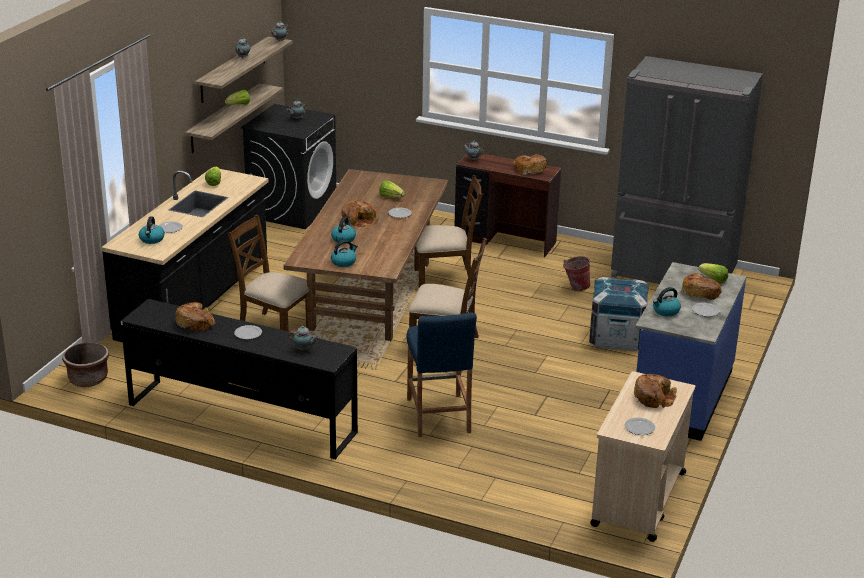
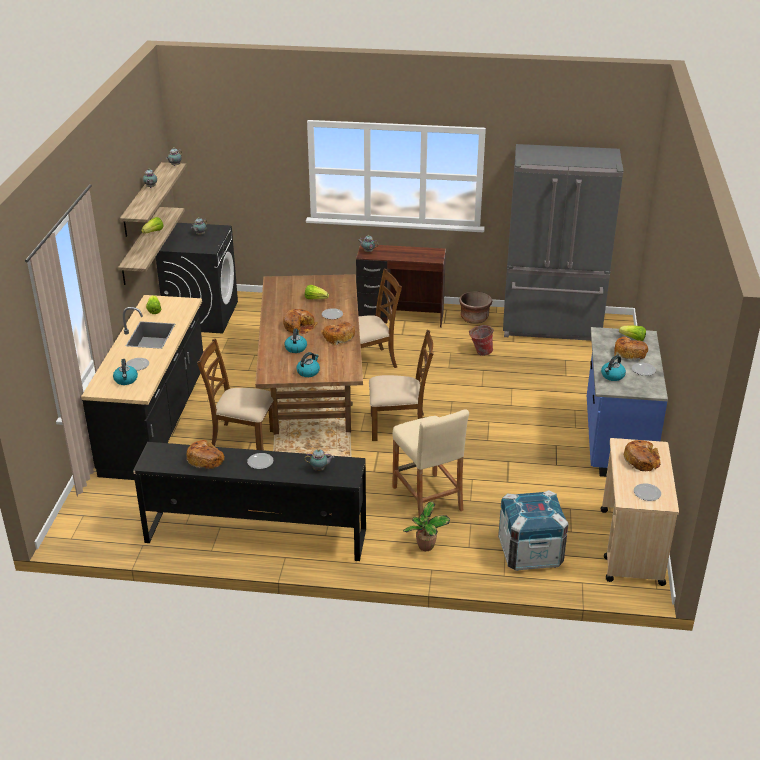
camera: 15 degrees left, 5 degrees up
(88, 379) = (93, 523): brown planter -> brown planter (474, 318)
(411, 459) = (425, 547): none -> potted plant
(438, 415) = (427, 498): blue stool -> beige stool
(529, 169) = (420, 254): bread -> bread (338, 337)
(616, 338) = (537, 395): crate -> crate (530, 552)

